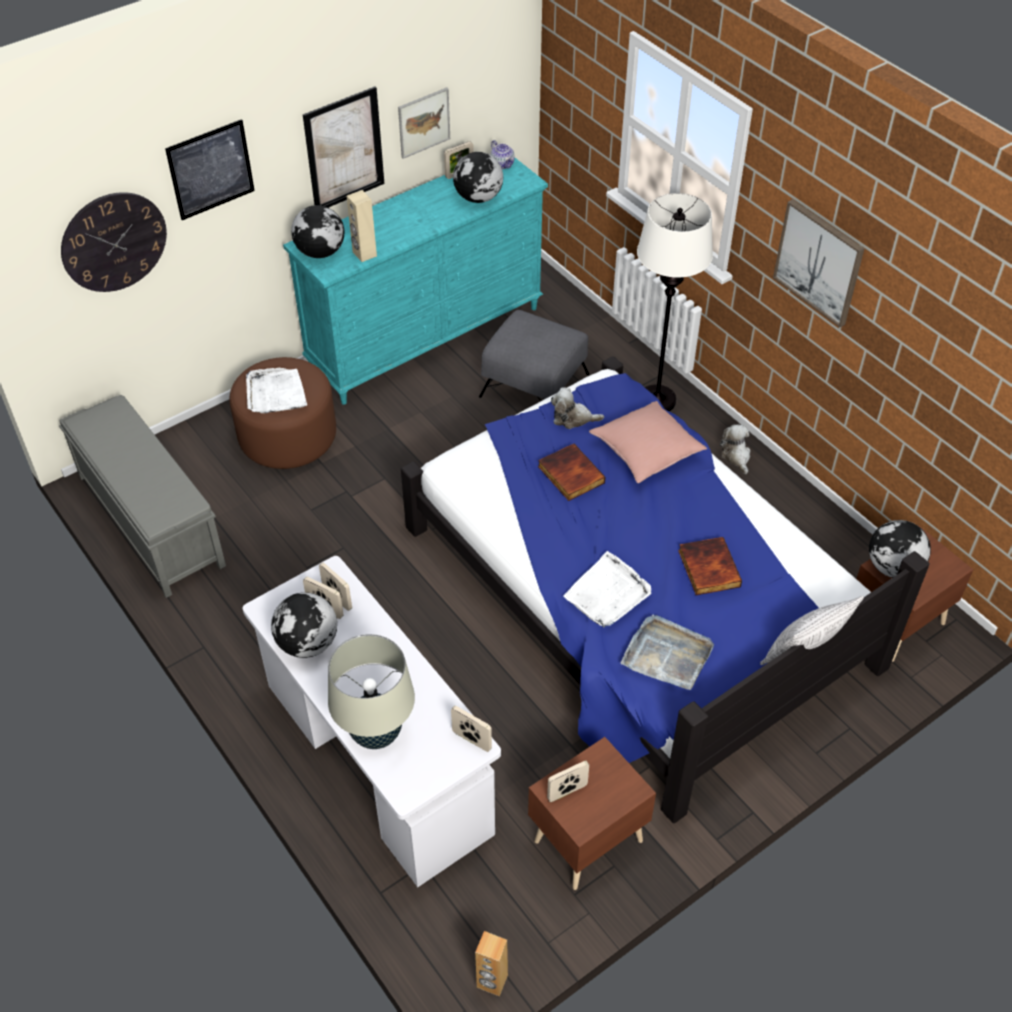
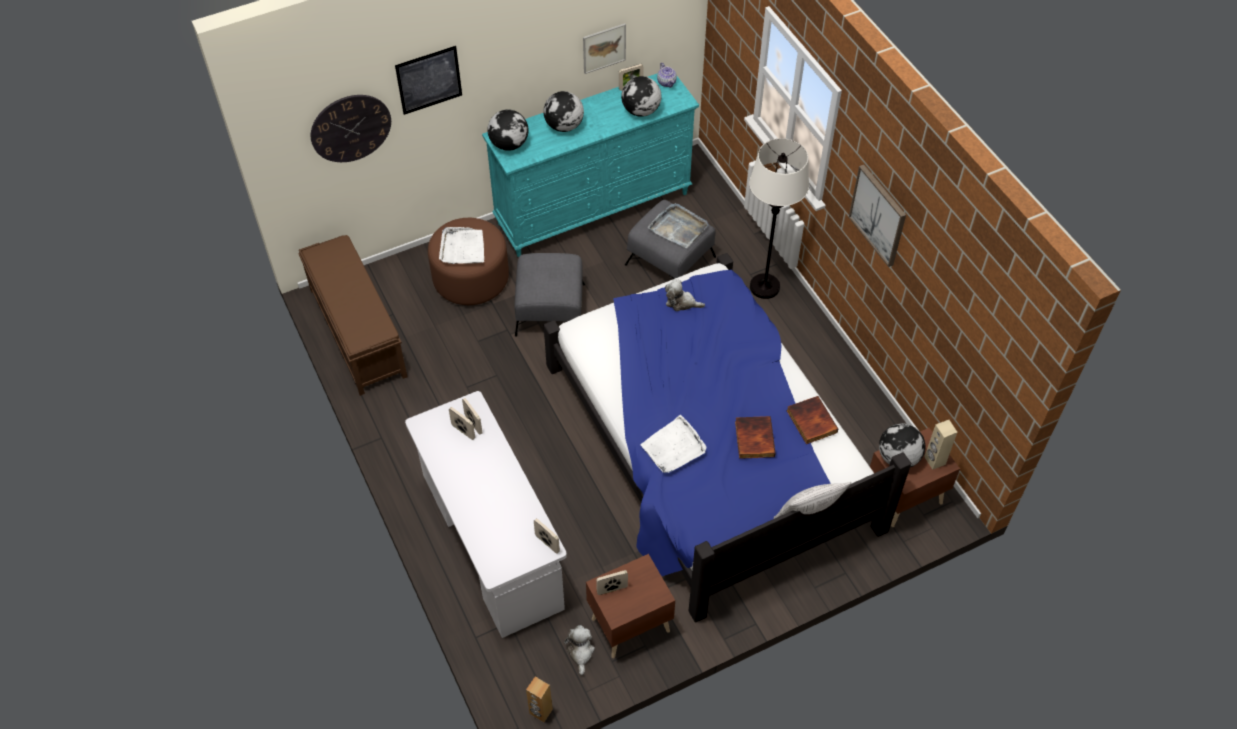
camera: 10 degrees right, 5 degrees up
(150, 520) = (357, 332): grey bench -> brown bench
(307, 644) = (446, 455): globe -> globe (564, 126)
(344, 150) = (536, 67): picture -> none
(364, 254) = (542, 150): beige speaker -> beige speaker (934, 460)
(376, 733) = (481, 528): beige table lamp -> none
(396, 461) = (549, 310): none -> grey ottoman
(569, 475) = (668, 349): book -> book (810, 421)
(646, 451) = (731, 337): pink pillow -> none
(667, 655) = (706, 500): grey tray -> grey tray (678, 227)
(736, 456) = (816, 343): plush toy -> plush toy (580, 652)

